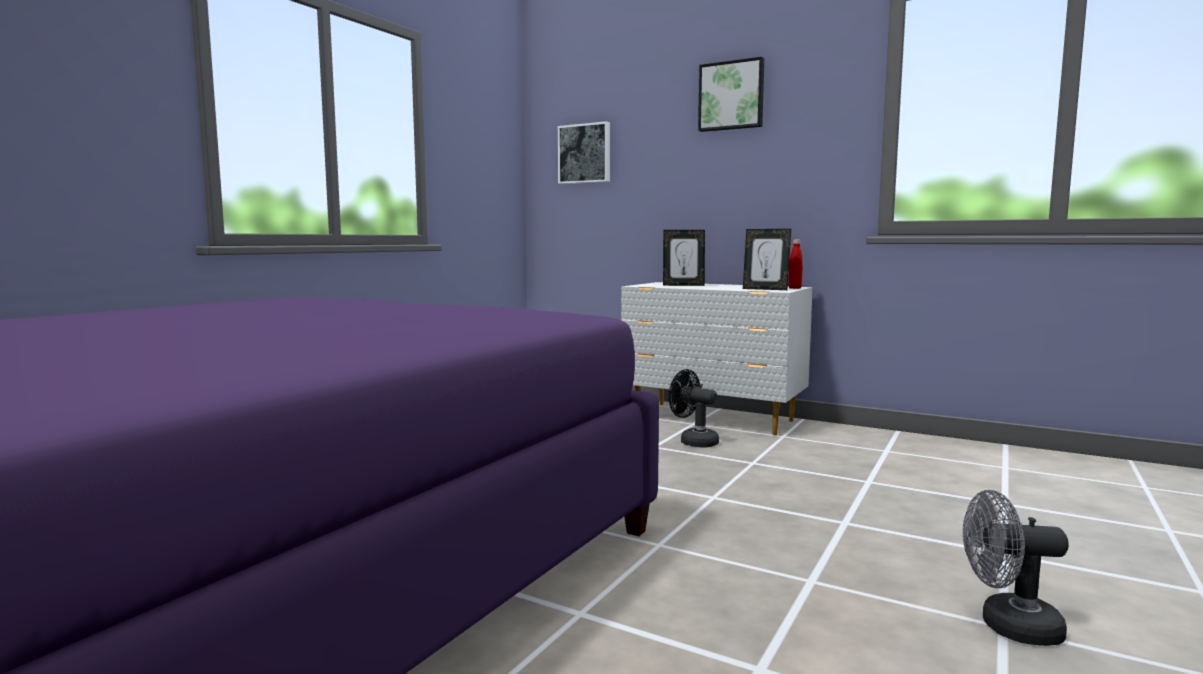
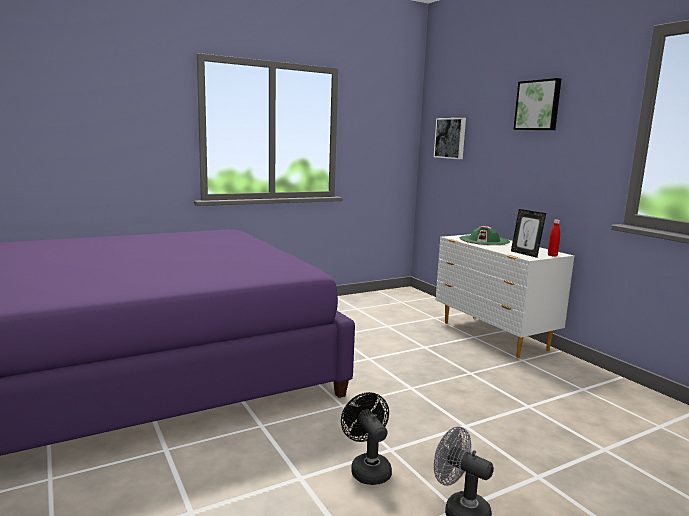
camera: 30 degrees right, 5 degrees up
(683, 285) = (484, 240): picture frame -> green hat
(693, 441) = (454, 349): black fan -> black fan (367, 469)

